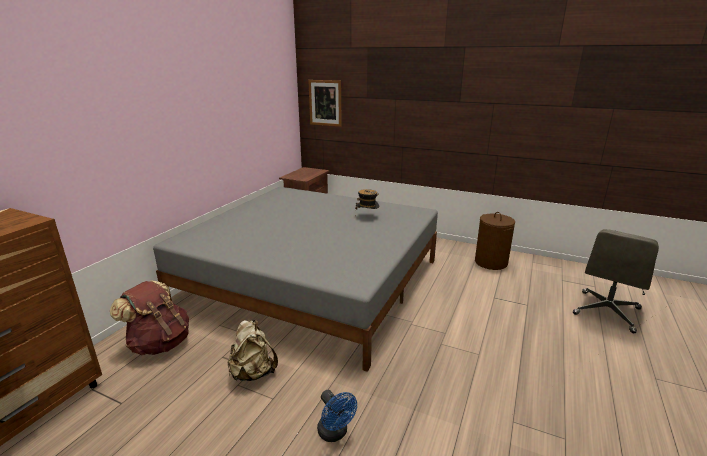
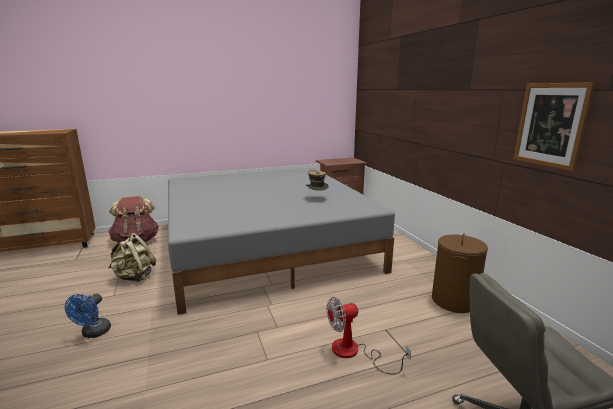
camera: 45 degrees right, 5 degrees down
(325, 103) = (370, 96): picture -> picture (550, 125)
(505, 319) = (354, 352): none -> fan

